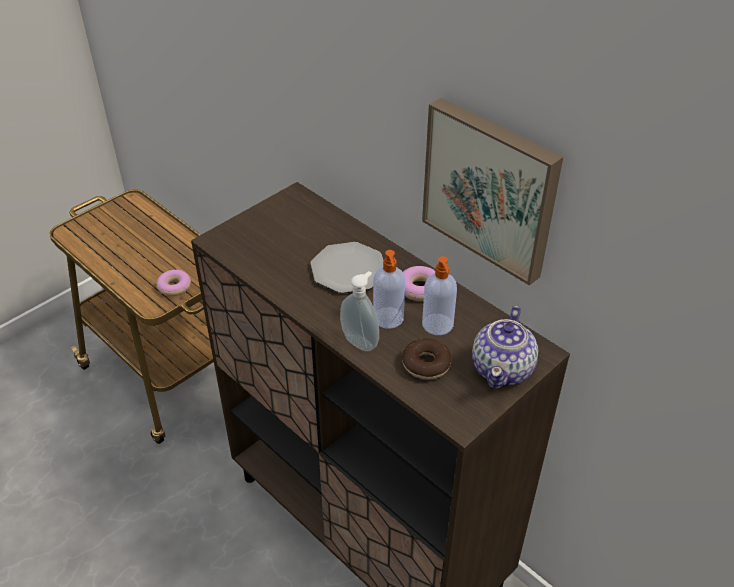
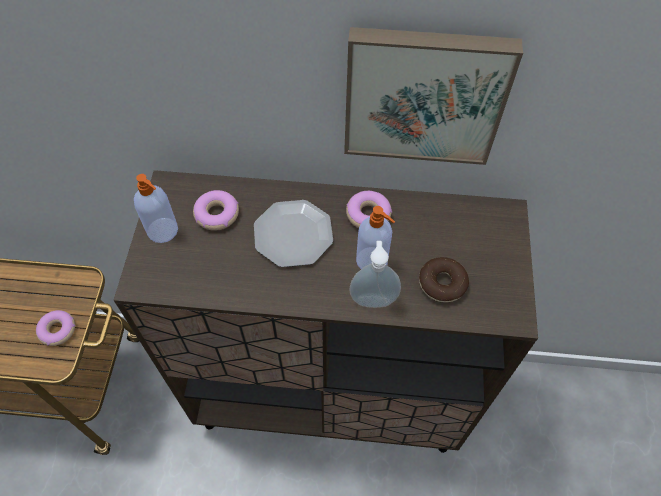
camera: 40 degrees left, 15 degrees up
(309, 229) = (217, 214): none -> donut
(438, 325) = (415, 240): soap dispenser -> soap dispenser (163, 231)
(503, 369) = (497, 247): teapot -> none

